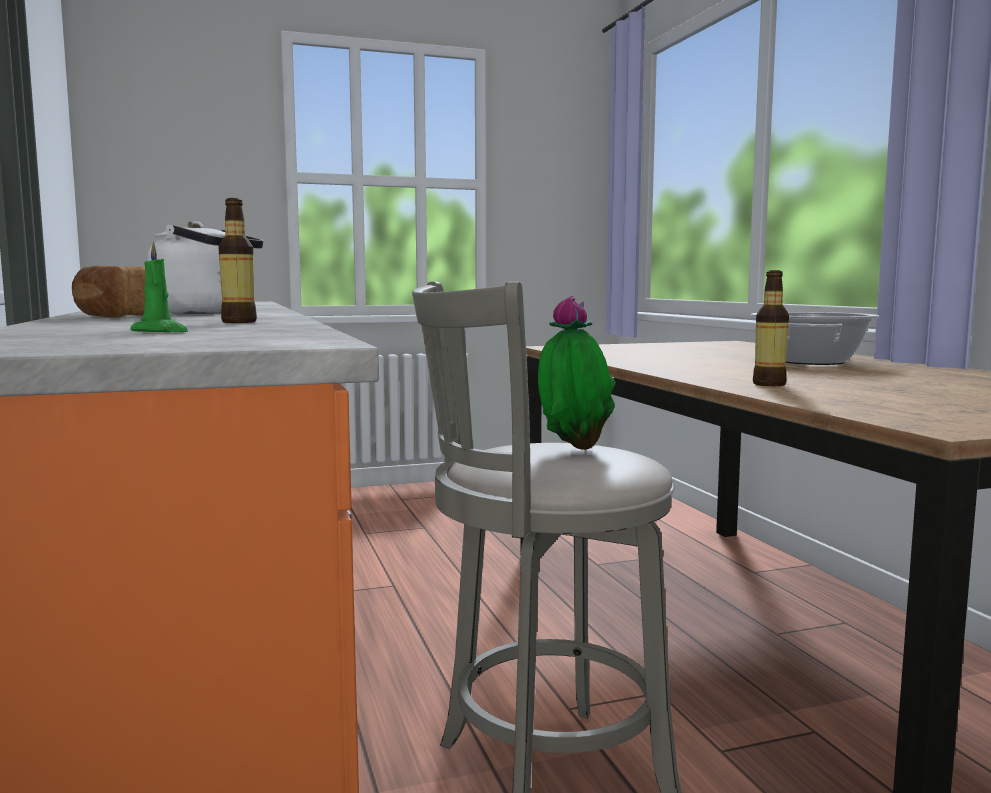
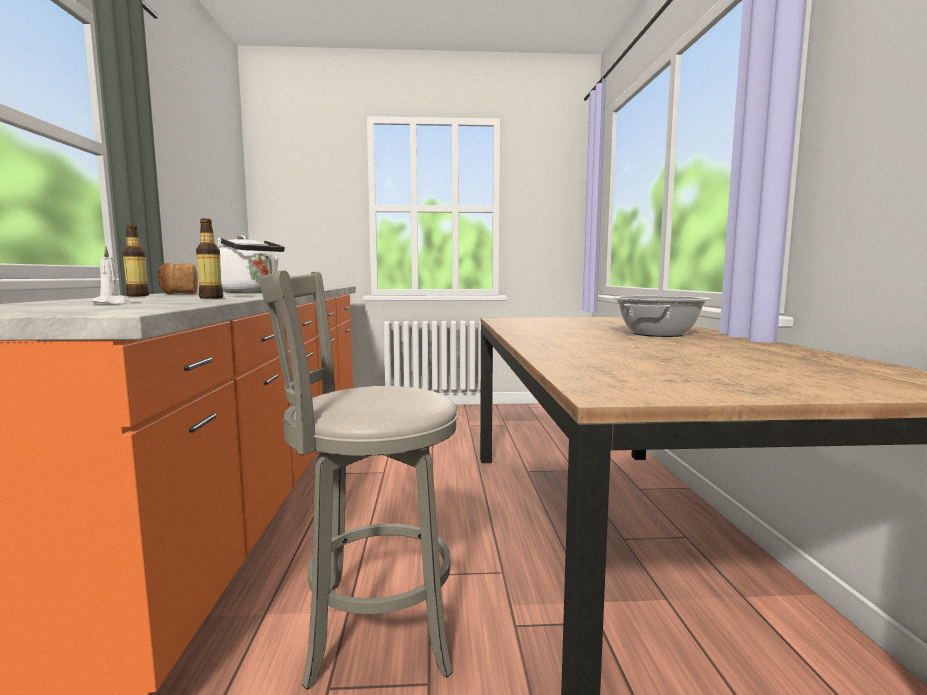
camera: 15 degrees right, 0 degrees up
(161, 332) = (112, 303): green candle -> white candle
(572, 449) = (395, 392): potted plant -> none
(769, 384) = (570, 350): bottle -> bottle (137, 295)

